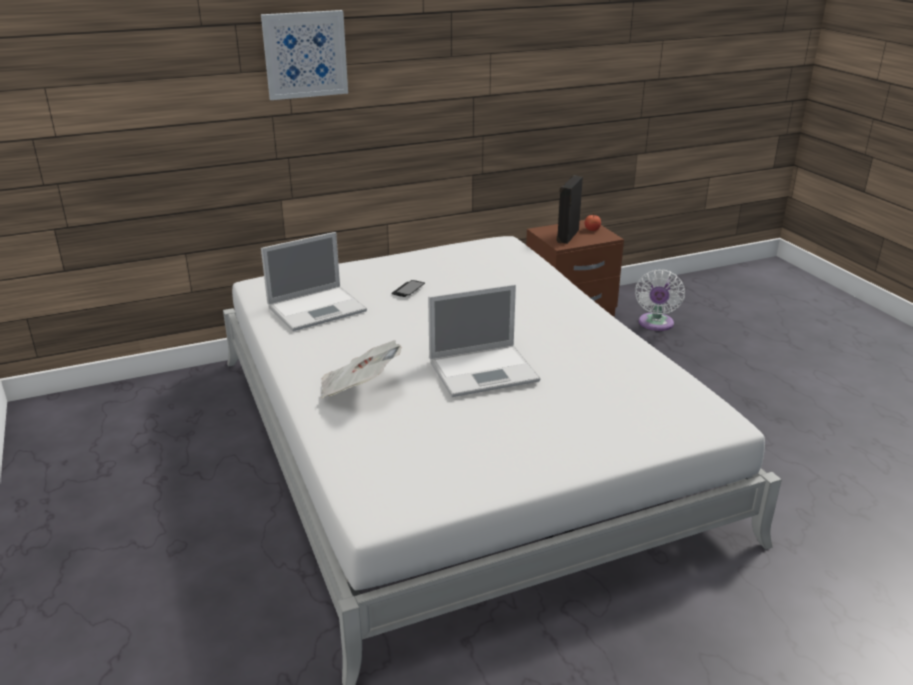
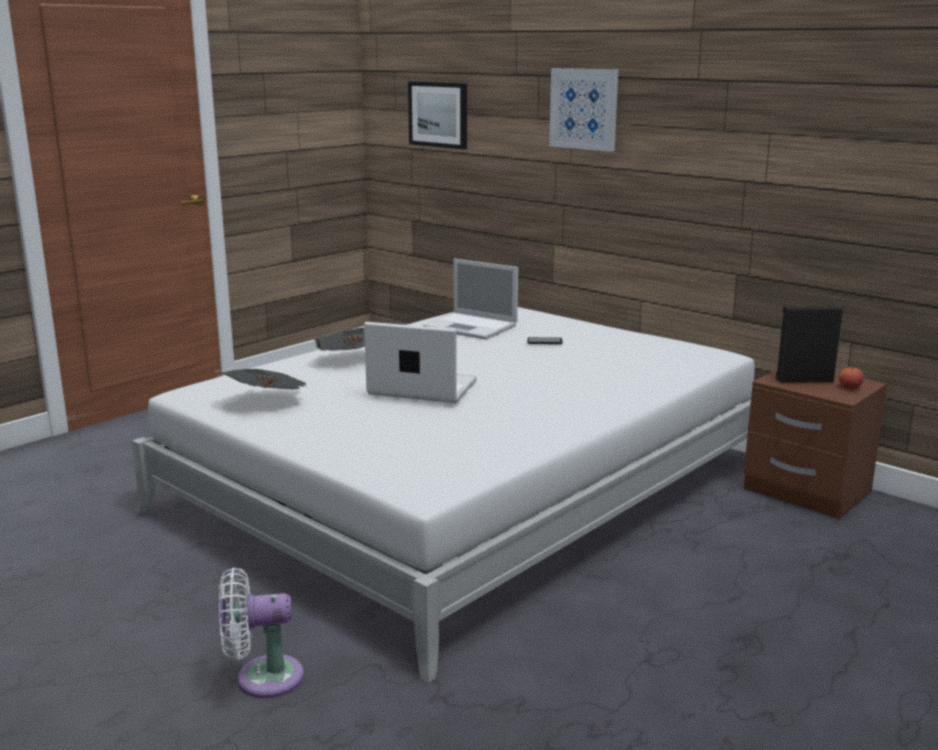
camera: 65 degrees right, 10 degrees down
(82, 87) = (438, 114): none -> picture
(452, 460) = (269, 402): none -> newspaper
(485, 370) = (420, 388): laptop -> laptop turned 150 degrees clockwise
(655, 324) = (866, 548): white fan -> white fan (262, 678)

